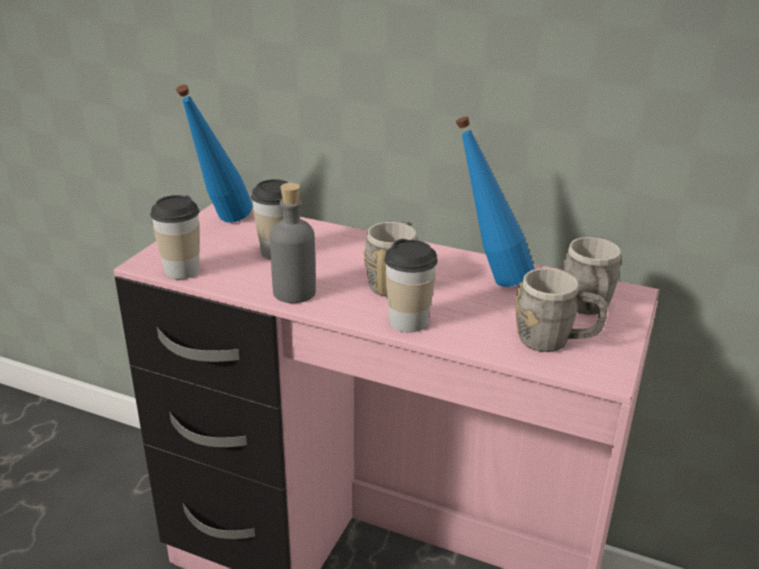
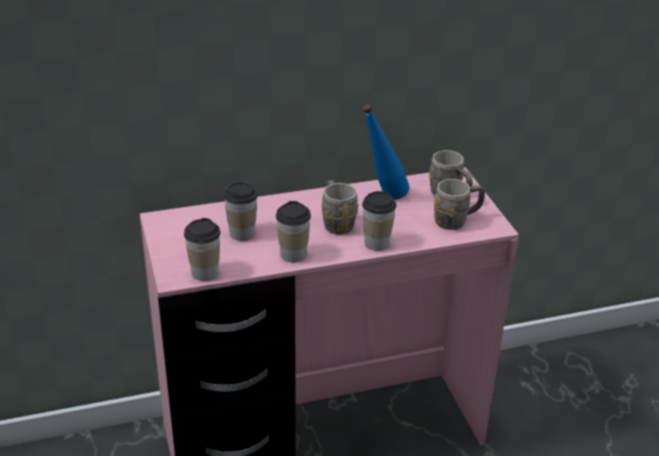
camera: 40 degrees left, 5 degrees up
(221, 223) = (174, 229): blue bottle -> none
(294, 292) = (293, 254): grey bottle -> cup

